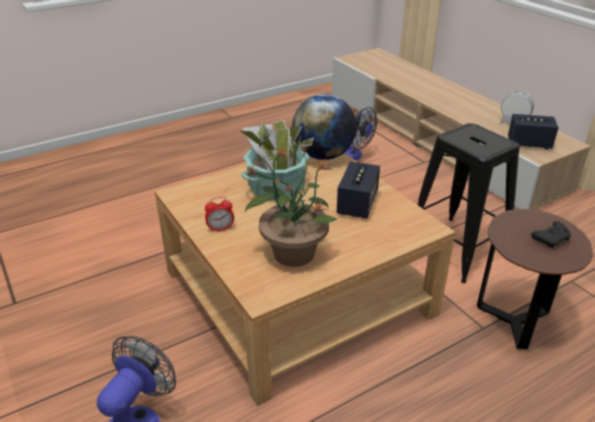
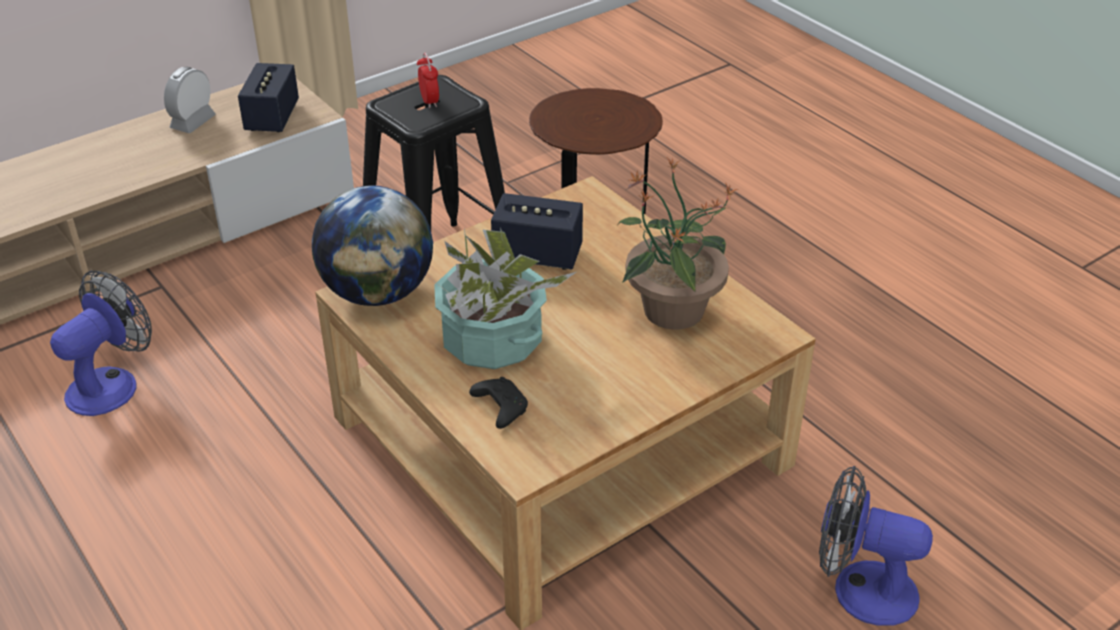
camera: 95 degrees left, 5 degrees up
(220, 228) = (626, 392): alarm clock -> alarm clock (429, 101)
(551, 239) = (596, 111): black game controller -> black game controller (499, 408)

